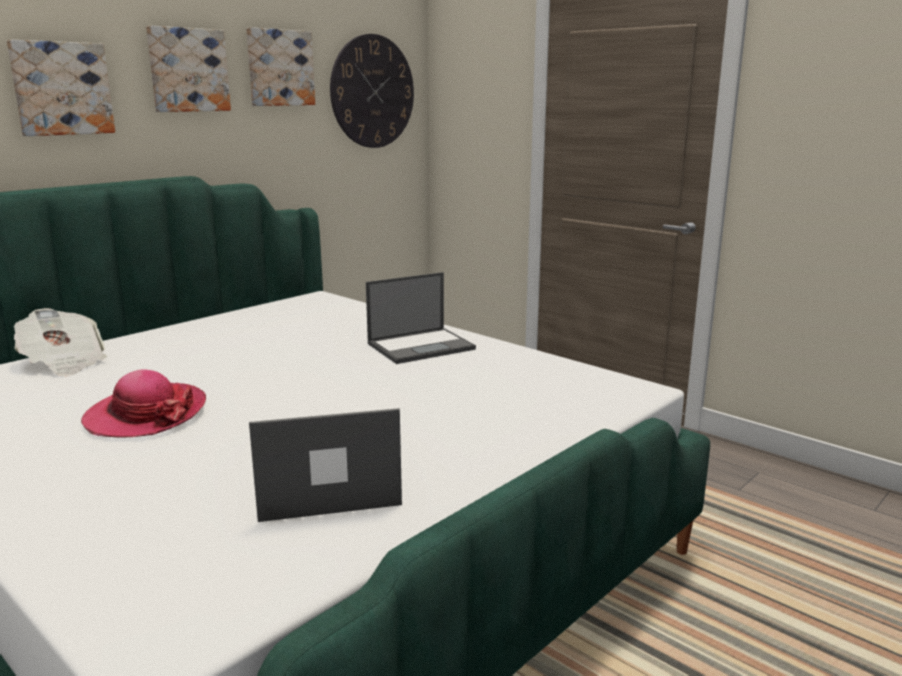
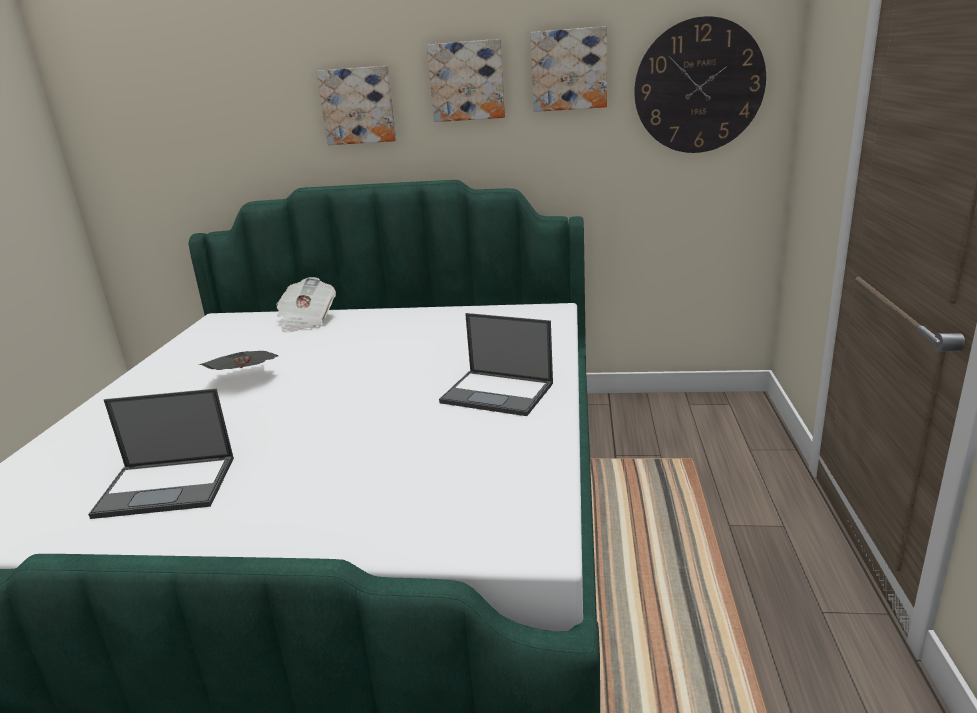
camera: 55 degrees right, 5 degrees up
(145, 415) = (245, 379): hat -> newspaper
(325, 487) = (168, 486): laptop -> laptop turned 135 degrees clockwise

